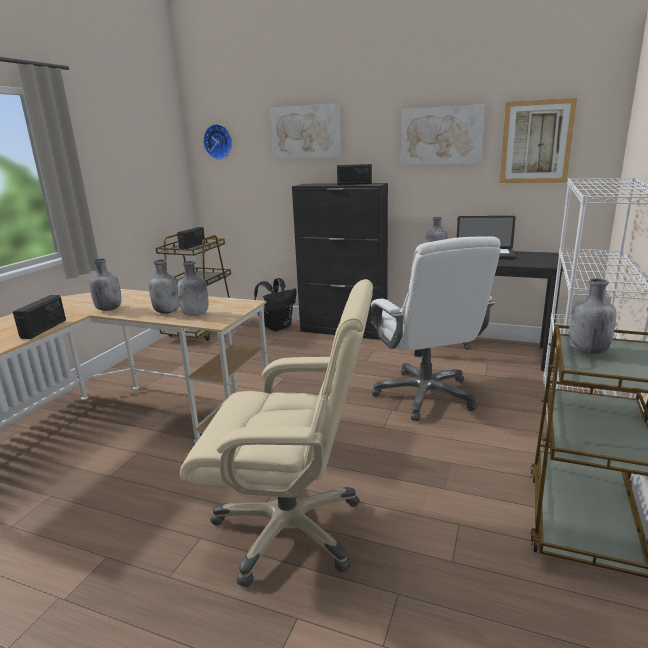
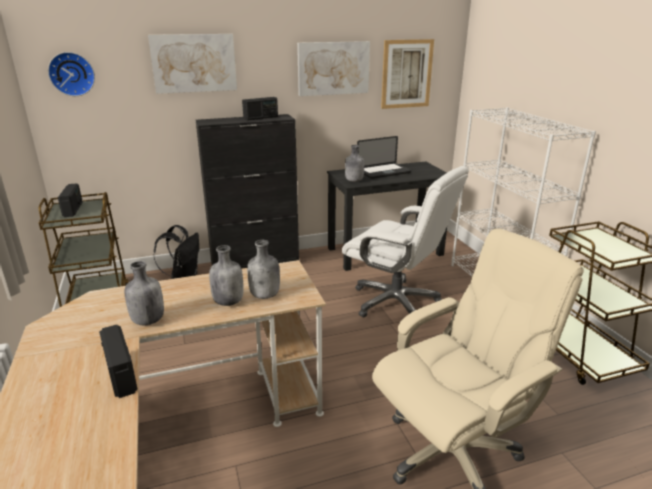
camera: 40 degrees left, 5 degrees up
(587, 351) = (585, 243): grey bottle -> none

